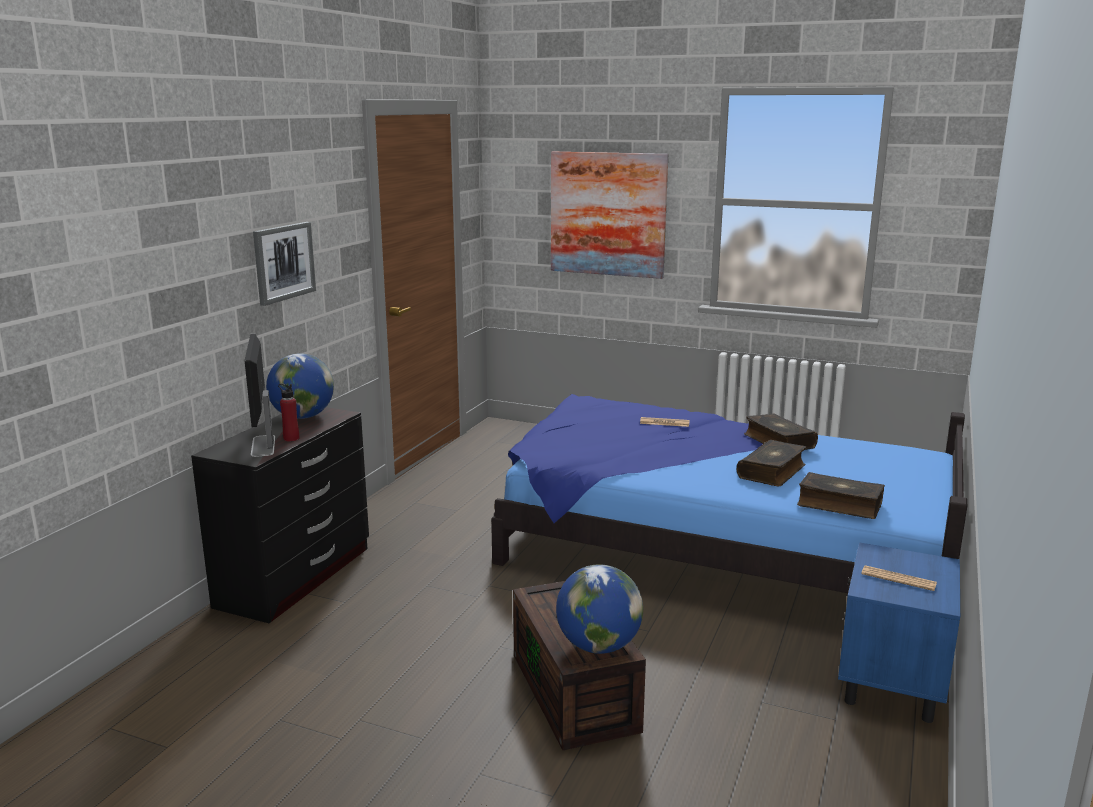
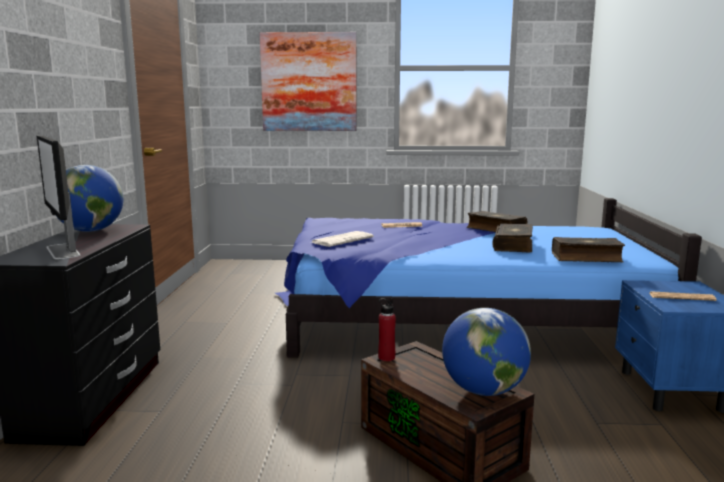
camera: 20 degrees left, 5 degrees down
(283, 262) = (58, 76): picture -> none
(291, 438) = (91, 244): red bottle -> red bottle (386, 357)
(575, 439) = (342, 240): none -> newspaper

